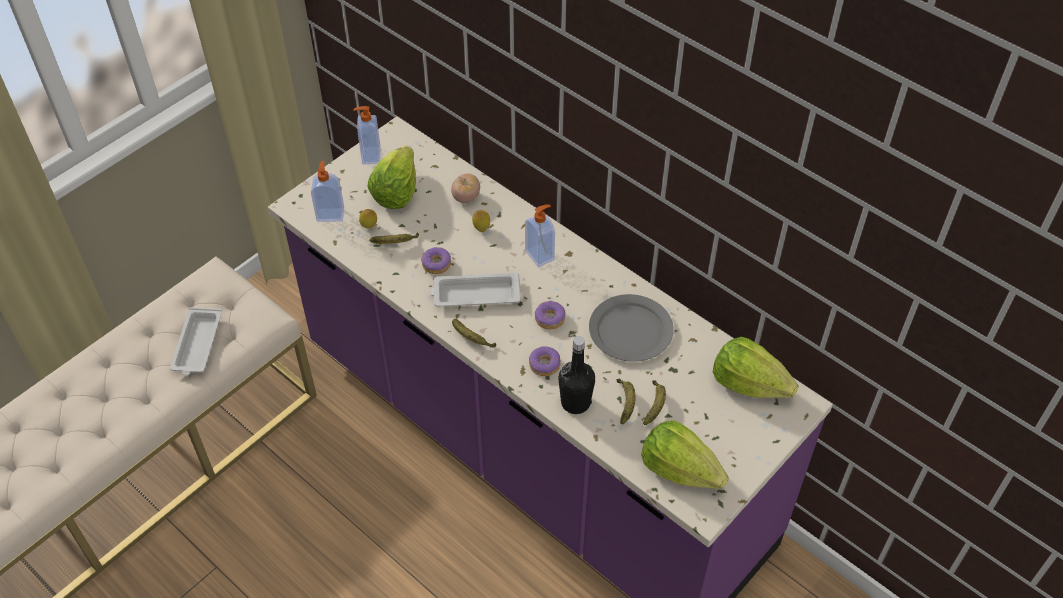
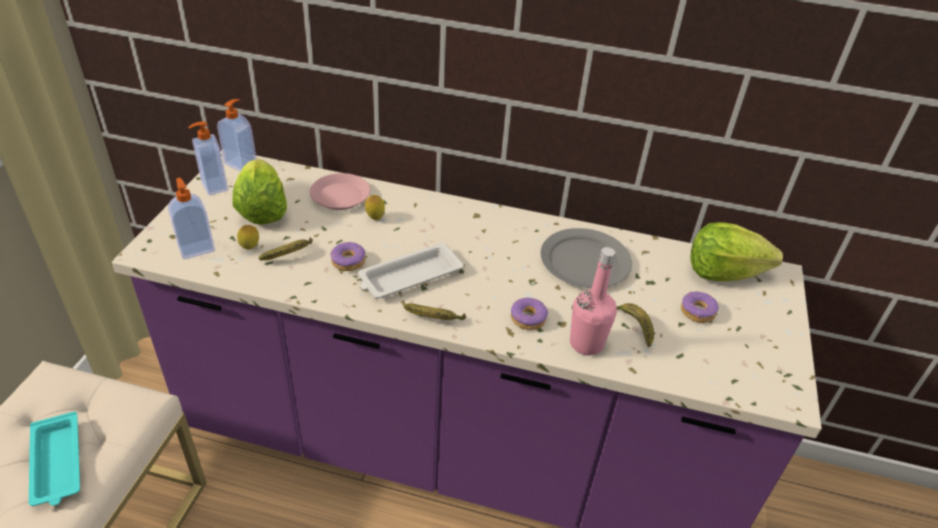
camera: 30 degrees left, 10 degrees down
(197, 345) = (57, 464): white tray -> turquoise tray
(466, 197) = (340, 196): tomato -> pink plate
(540, 255) = (450, 224): soap dispenser -> soap dispenser (241, 164)
(549, 319) = (501, 275): donut -> donut (697, 312)
(575, 402) = (586, 343): black bottle -> pink bottle
(654, 405) = (661, 319): banana -> none
(679, 469) = (734, 370): lettuce -> none

